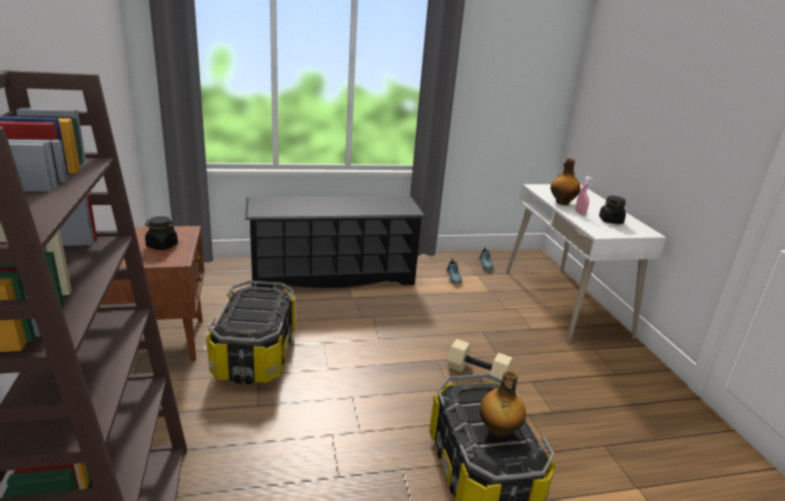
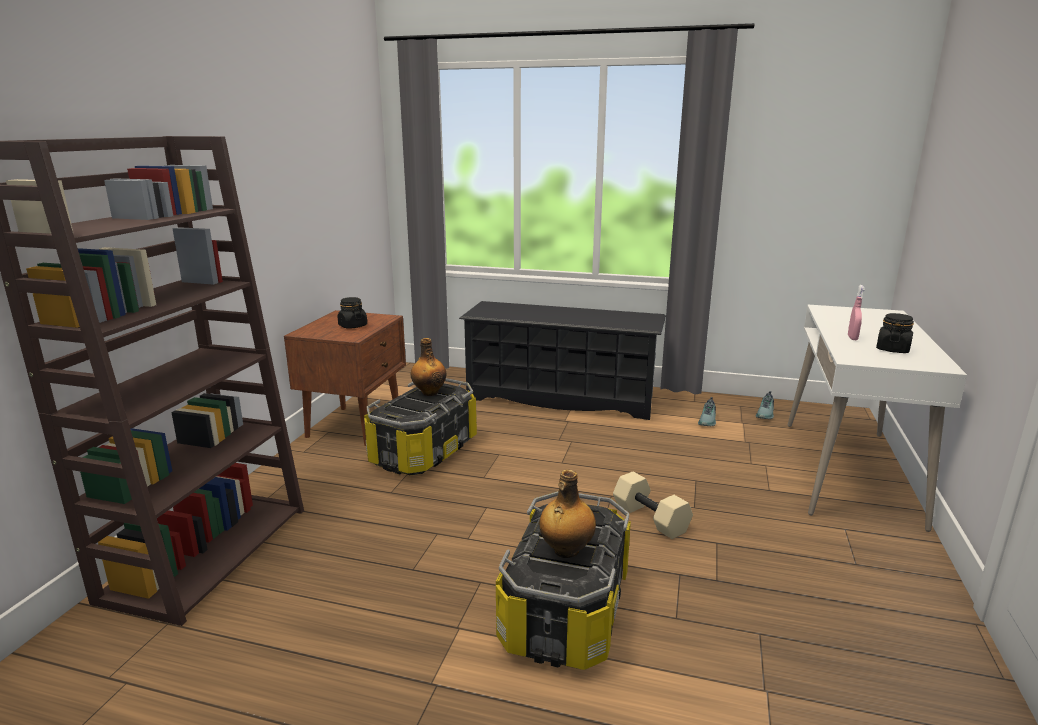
camera: 30 degrees right, 5 degrees down
(562, 202) = (840, 325): bottle -> bottle (429, 392)

